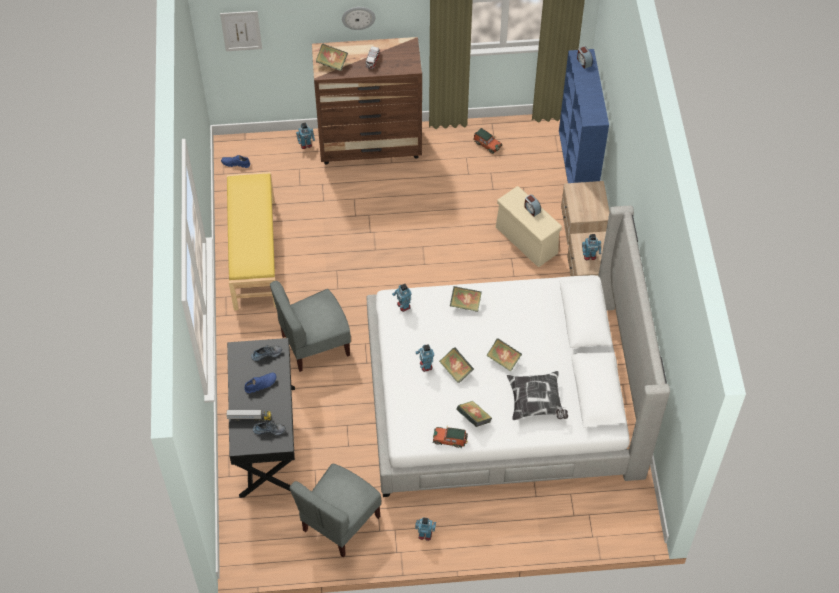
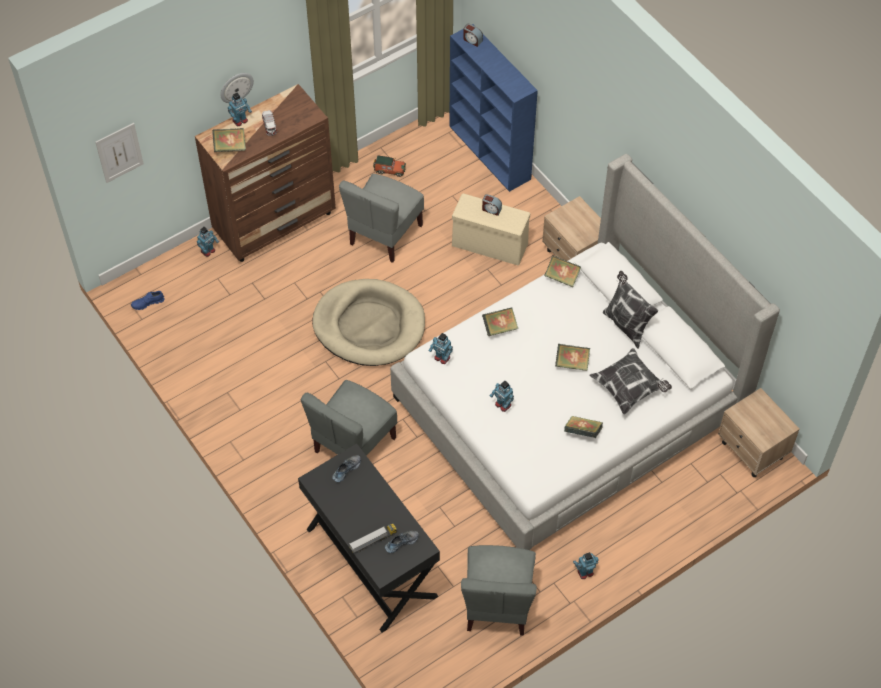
camera: 30 degrees left, 0 degrees up
(253, 254) = (229, 385): yellow bench -> none
(261, 384) = (361, 502): blue shoe -> none
(388, 259) = (369, 325): none -> beige dog bed
(448, 193) = (384, 234): none -> grey chair
(450, 439) = (574, 463): toy car -> none
(456, 370) = (534, 395): book -> book (562, 277)
(569, 351) = (626, 325): none -> pillow
(582, 232) = (536, 212): beige nightstand -> beige nightstand (752, 450)
(589, 256) = (576, 228): toy robot -> toy robot (240, 121)

